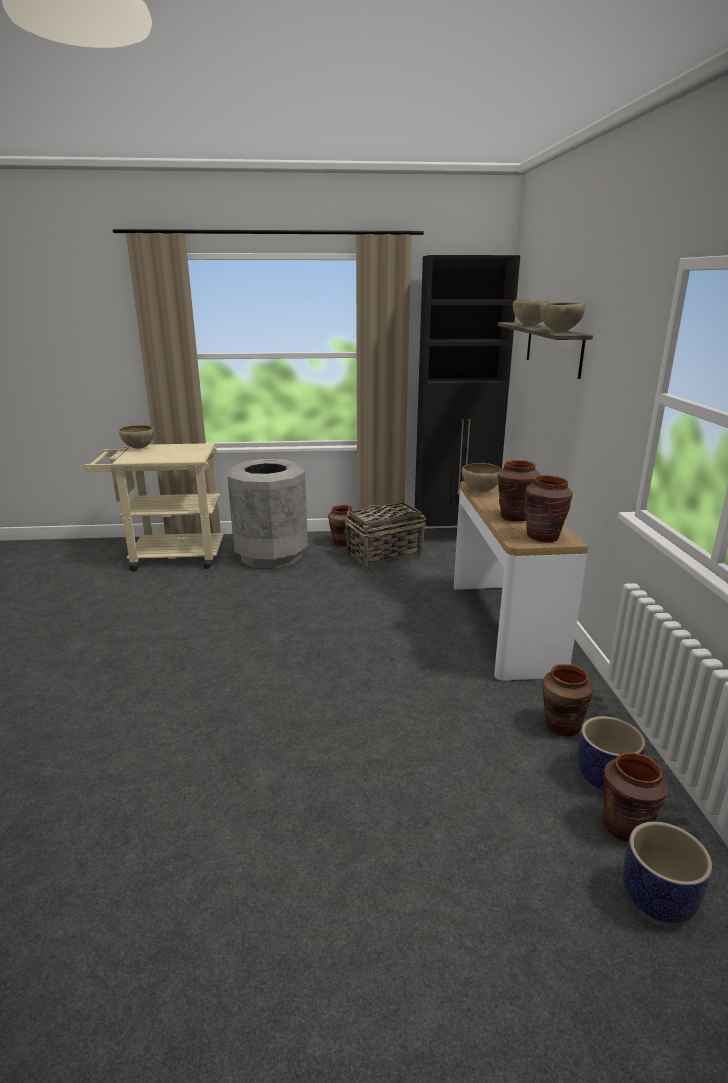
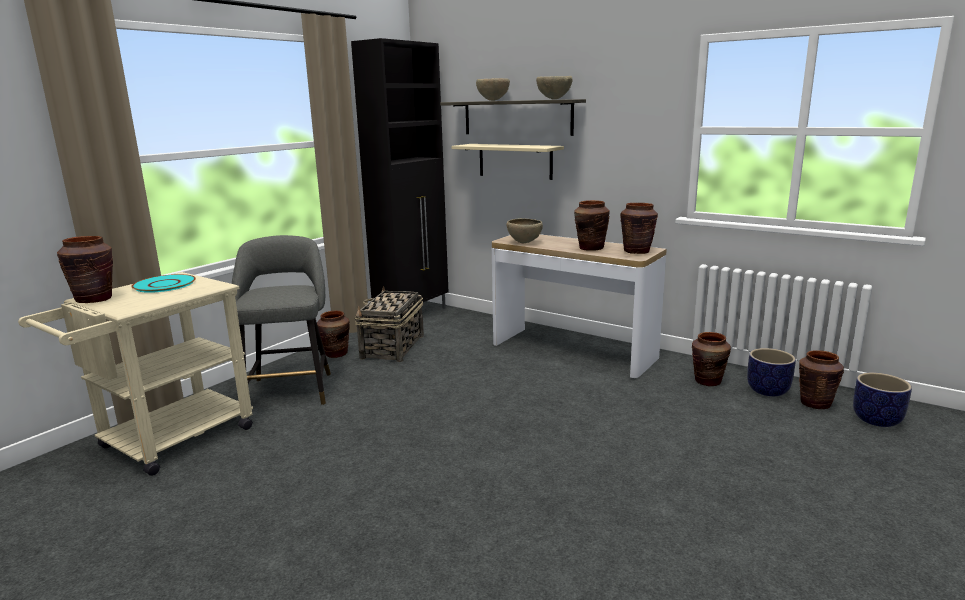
camera: 50 degrees left, 5 degrees down
(138, 448) = (95, 299): brown bowl -> brown vase
(182, 449) = (165, 284): none -> turquoise plate
(271, 555) = (290, 389): grey trash can -> grey stool
(546, 398) = (515, 161): none -> beige shelf

